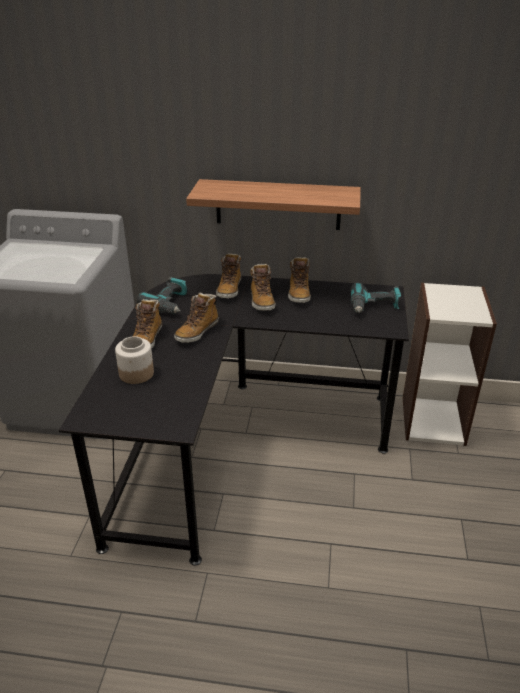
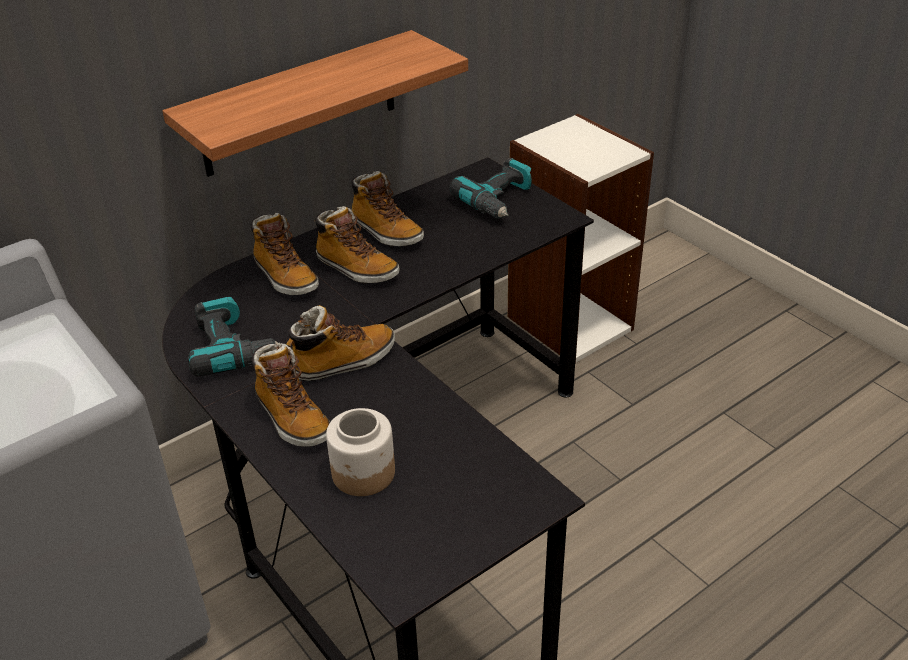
camera: 45 degrees left, 5 degrees up
(197, 332) = (344, 362): boot -> boot turned 105 degrees counterclockwise

